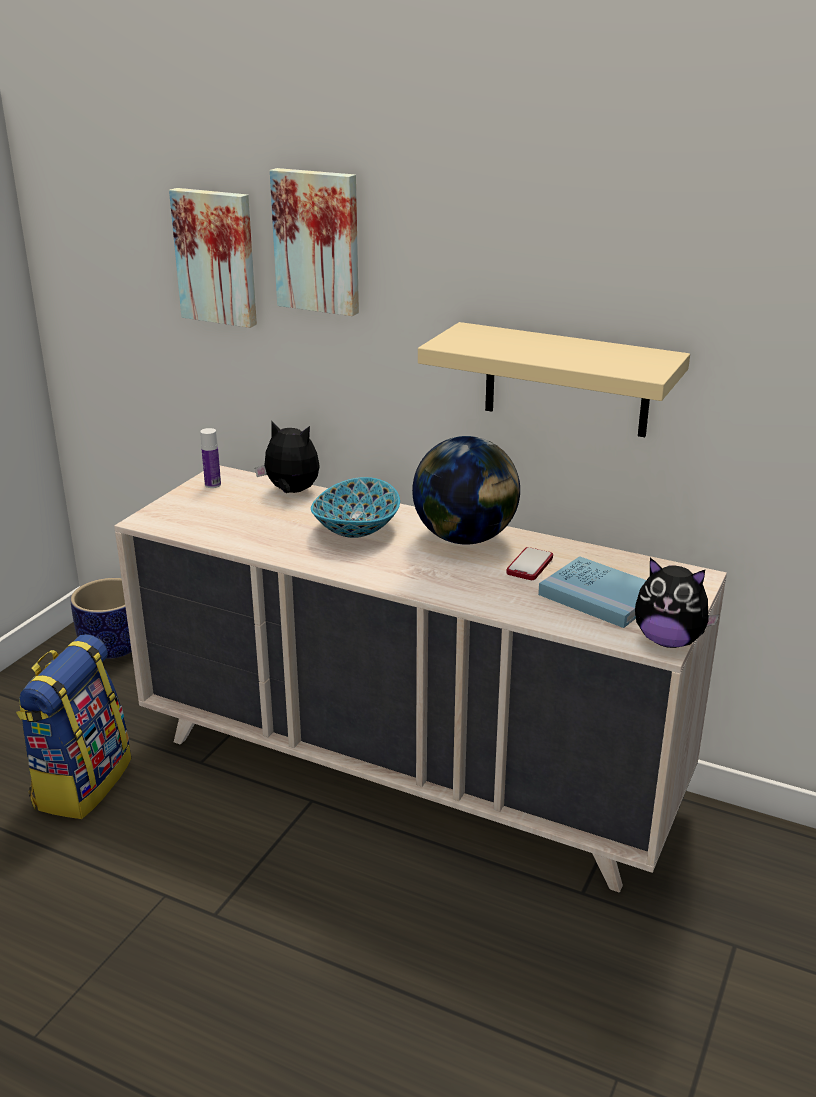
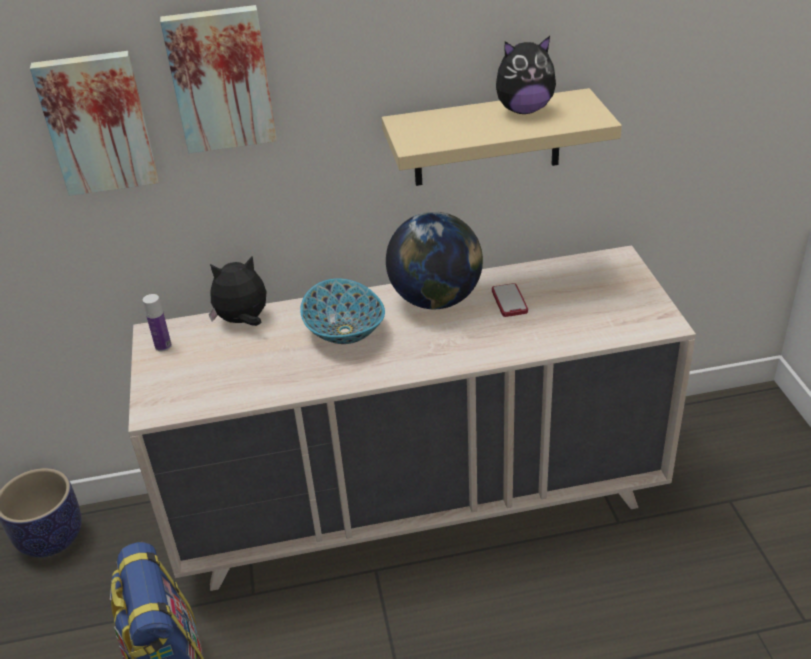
camera: 35 degrees left, 10 degrees up
(600, 596) = (584, 304): blue book -> none
(669, 641) = (667, 318): plush toy -> plush toy (524, 110)

